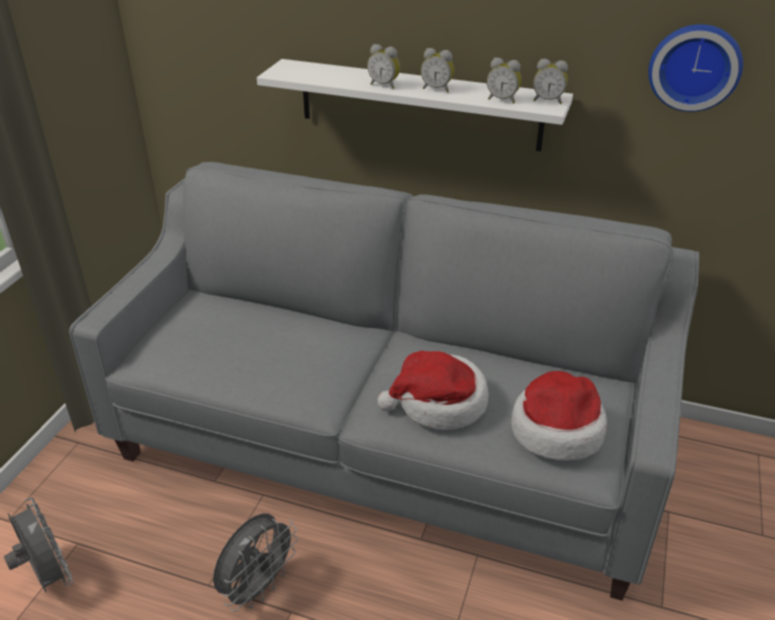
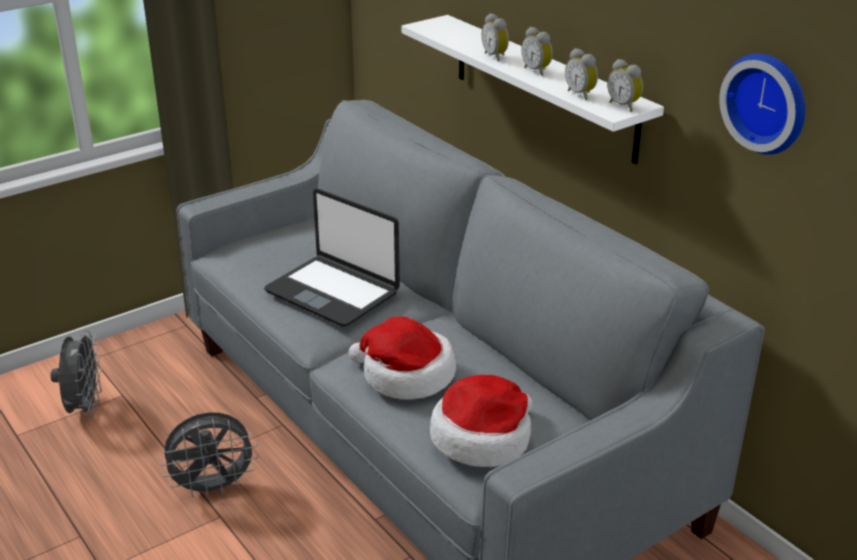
camera: 35 degrees right, 5 degrees down
(292, 353) = (333, 291): none -> laptop

